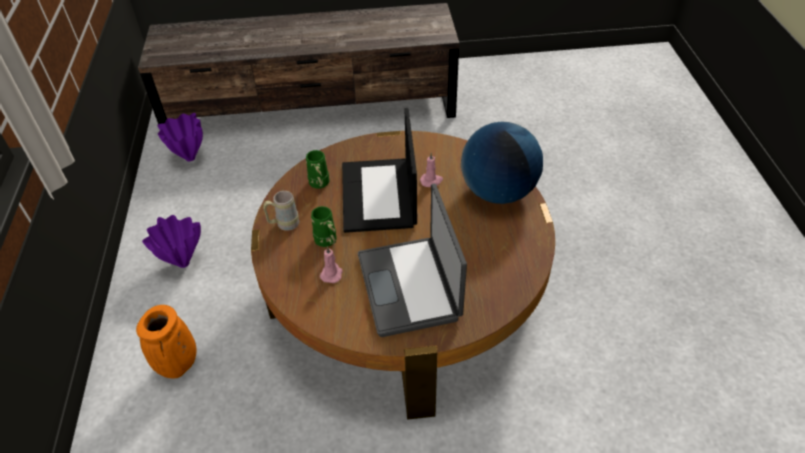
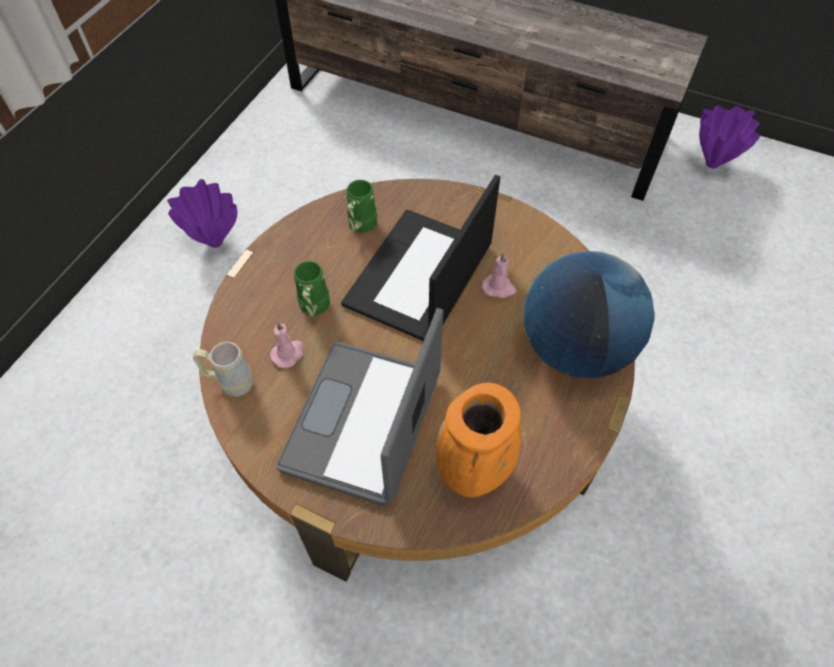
camera: 30 degrees right, 10 degrees up
(179, 366) = (134, 360): orange vase -> orange vase (474, 474)
(189, 158) = (302, 119): purple vase -> purple vase (711, 164)
(283, 224) = (283, 260): beige mug -> beige mug (230, 382)

